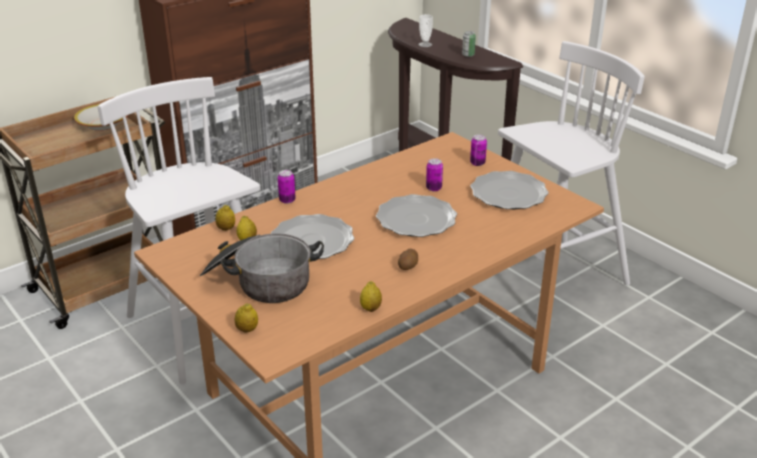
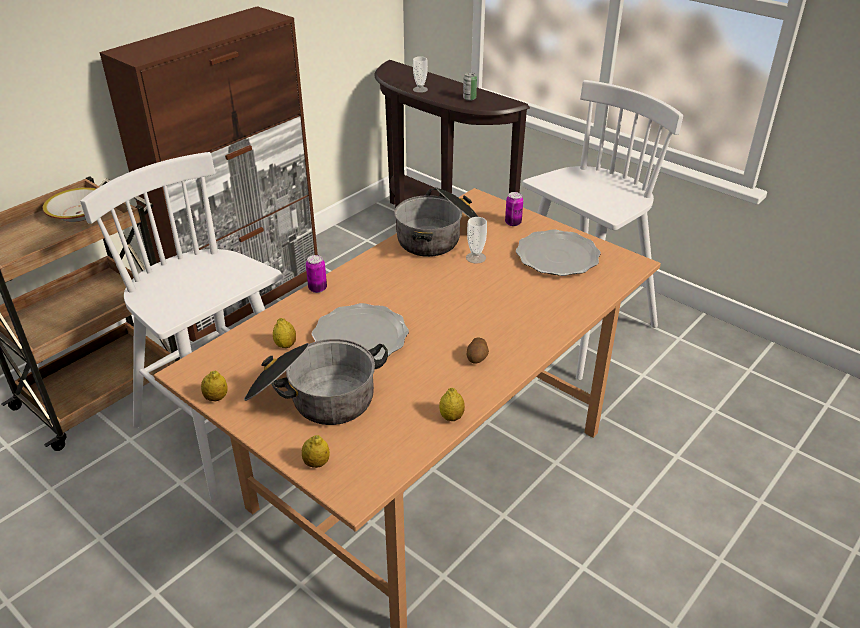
camera: 10 degrees left, 5 degrees up
(226, 228) = (256, 332): lemon -> lemon (216, 398)
(407, 169) = (440, 237): none -> cooking pot
(415, 219) = (467, 298): plate -> none
(433, 188) = (475, 257): can -> cup

